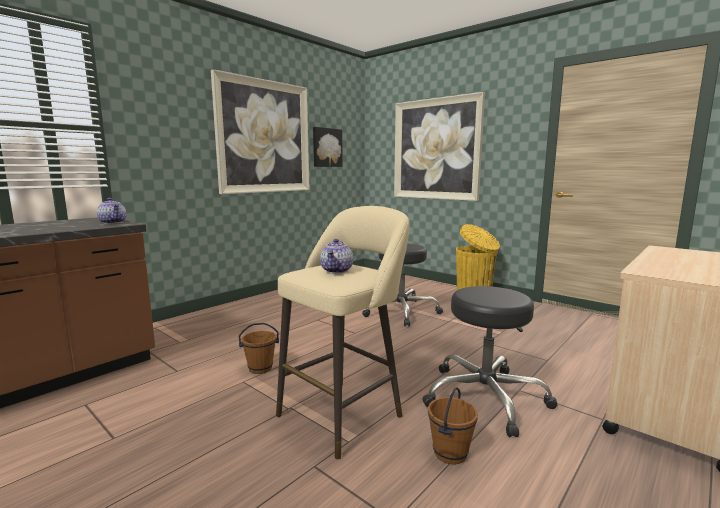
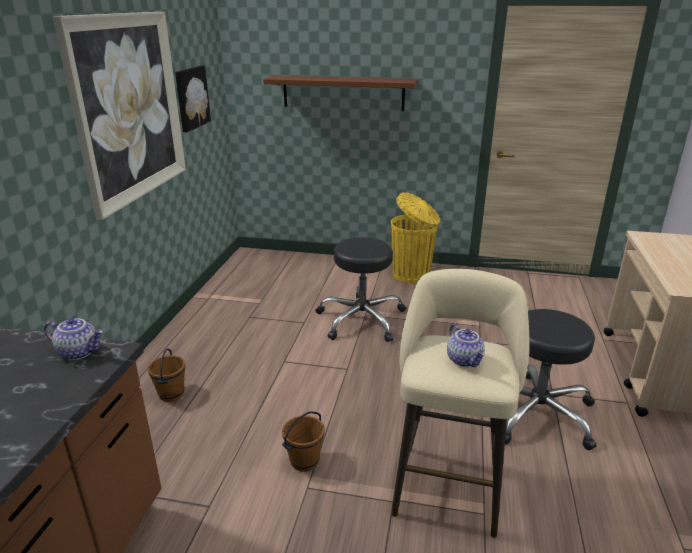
camera: 30 degrees left, 15 degrees up
(436, 149) = (343, 93): picture -> brown shelf
(451, 454) = (566, 487): brown bucket -> brown bucket (172, 394)

